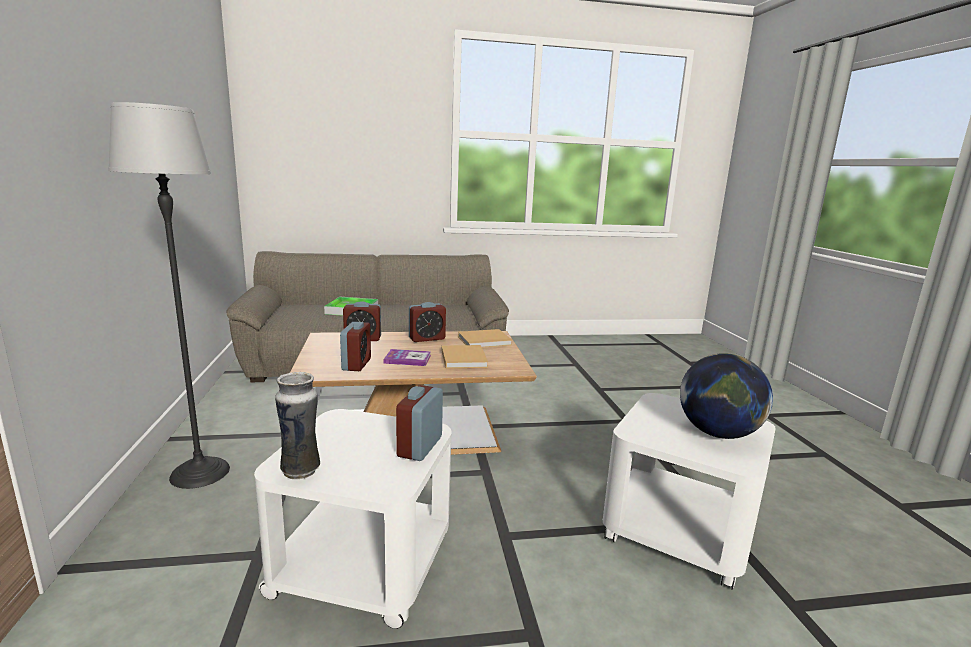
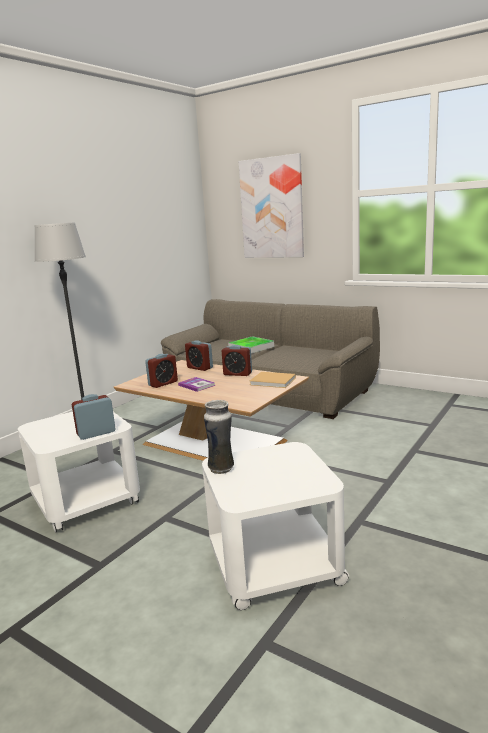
camera: 45 degrees right, 0 degrees up
(301, 470) = (36, 429): vase -> vase (221, 468)
(346, 137) = (272, 208): none -> picture
(463, 358) = (230, 391): beige book -> none
(717, 433) = (274, 480): globe -> none

